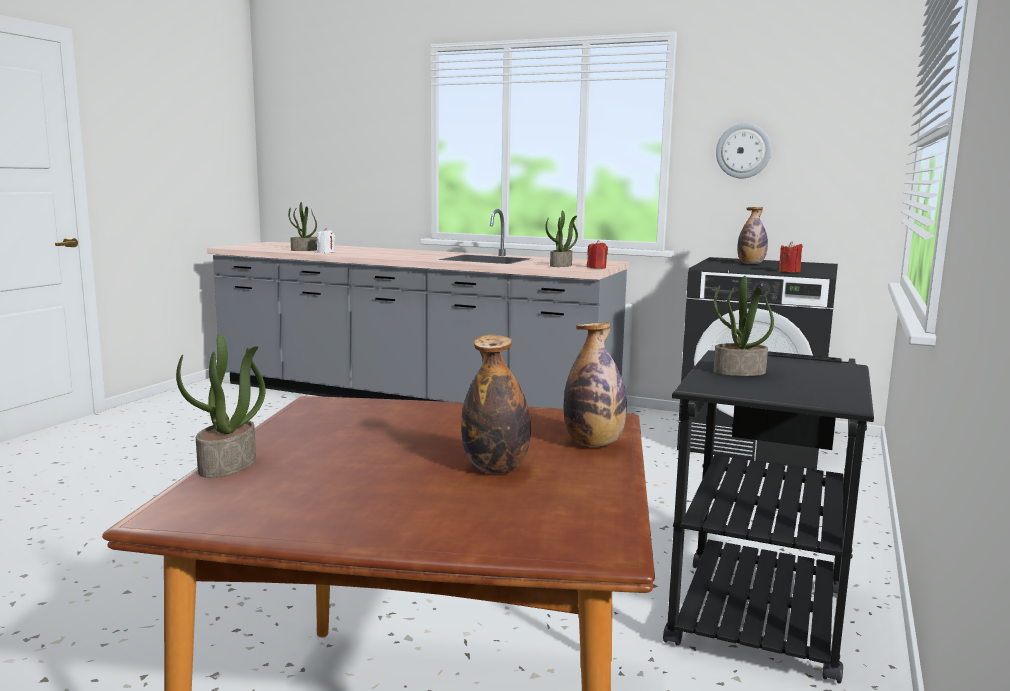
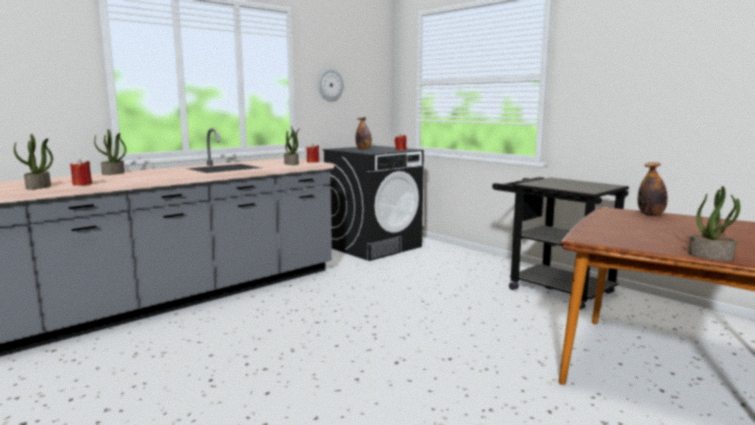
camera: 65 degrees left, 0 degrees up
(326, 252) = (82, 184): white candle -> red candle
(496, 468) = (692, 226): bottle -> none
(739, 372) = (562, 186): potted plant -> potted plant (113, 173)

